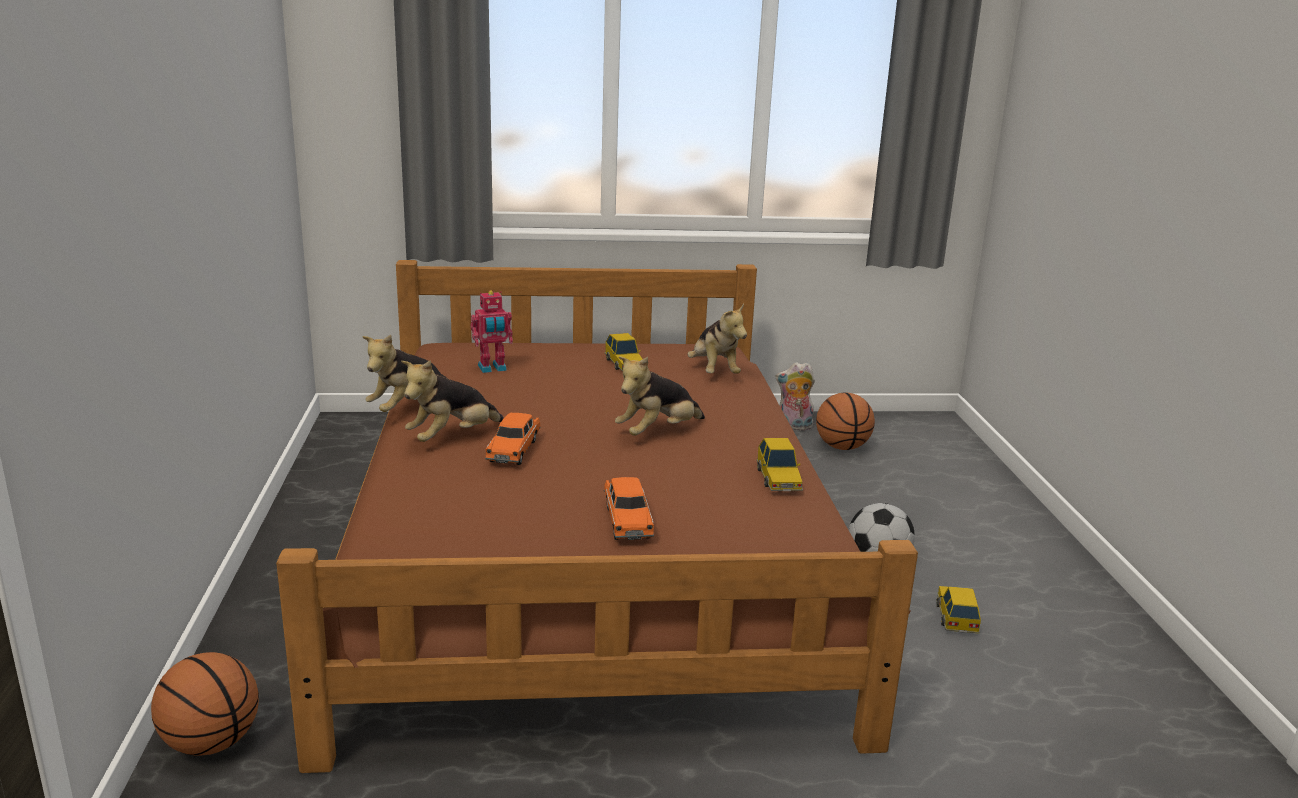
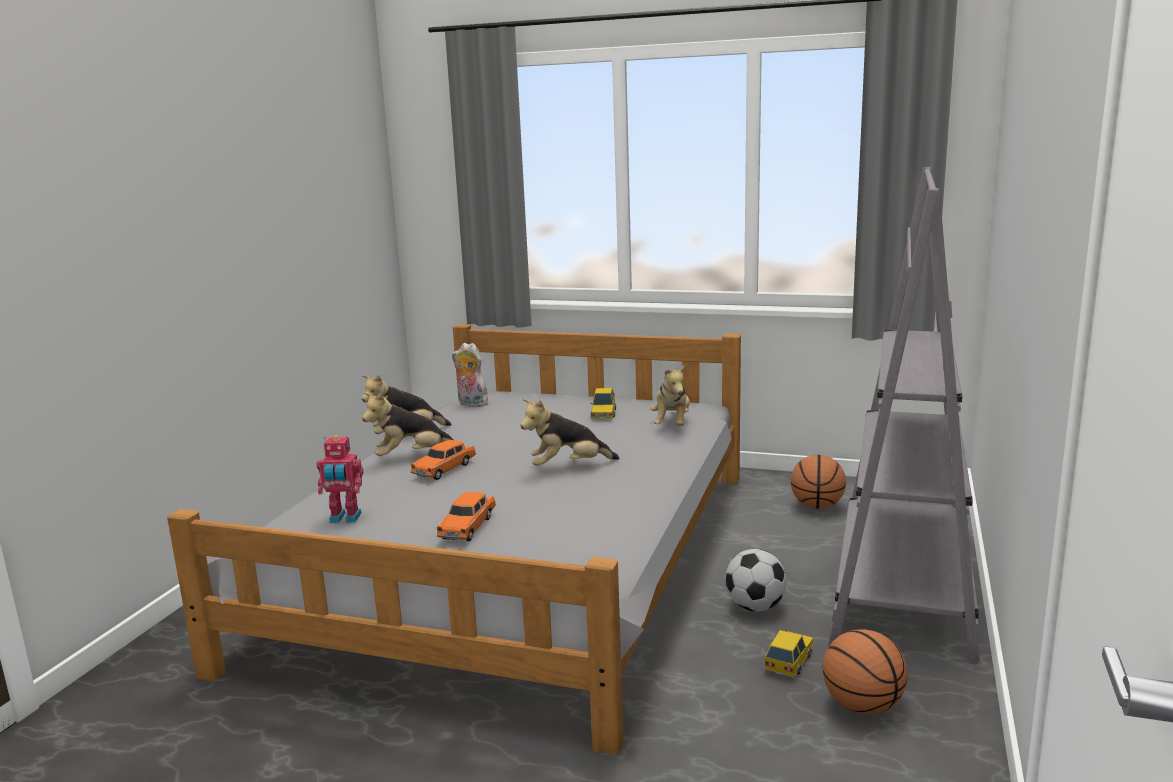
camera: 25 degrees right, 5 degrees down
(211, 743) = (163, 649): basketball -> basketball (862, 706)
(492, 369) = (497, 410): toy robot -> toy robot (344, 518)
(588, 550) = (520, 561): brown bed -> grey bed
(779, 479) = (625, 510): toy car -> none
(793, 427) = (786, 485): plush toy -> plush toy (471, 404)
(990, 525) = (902, 589): none -> grey bookcase

